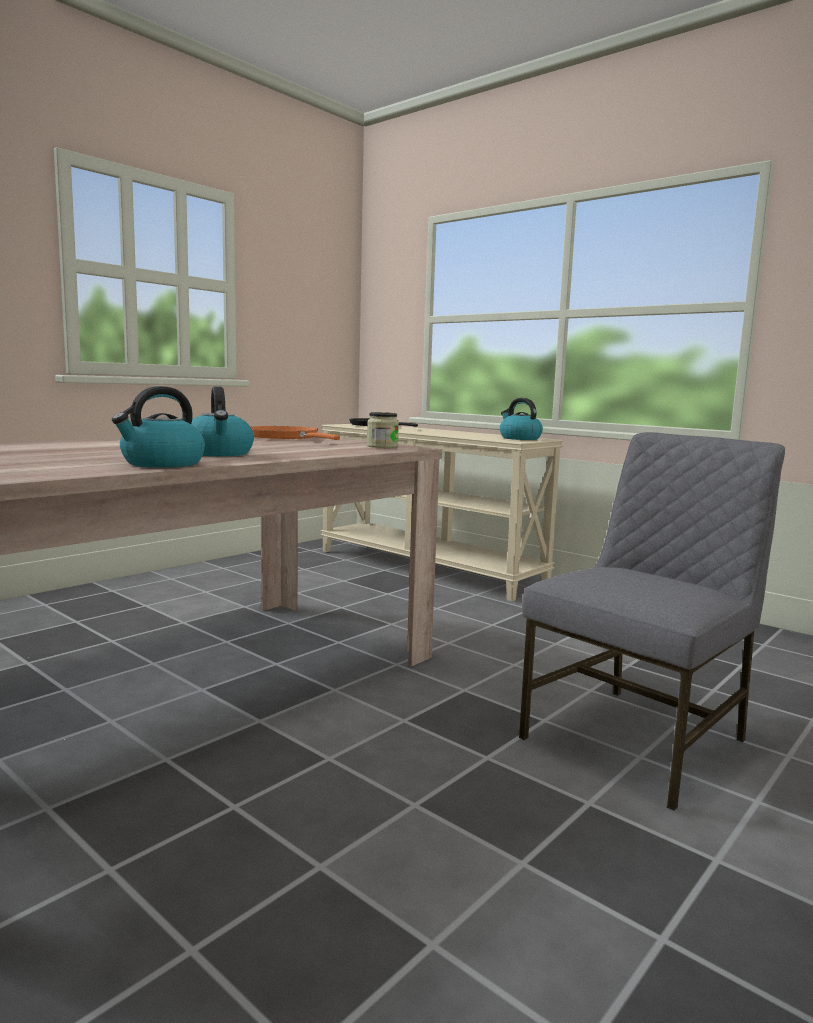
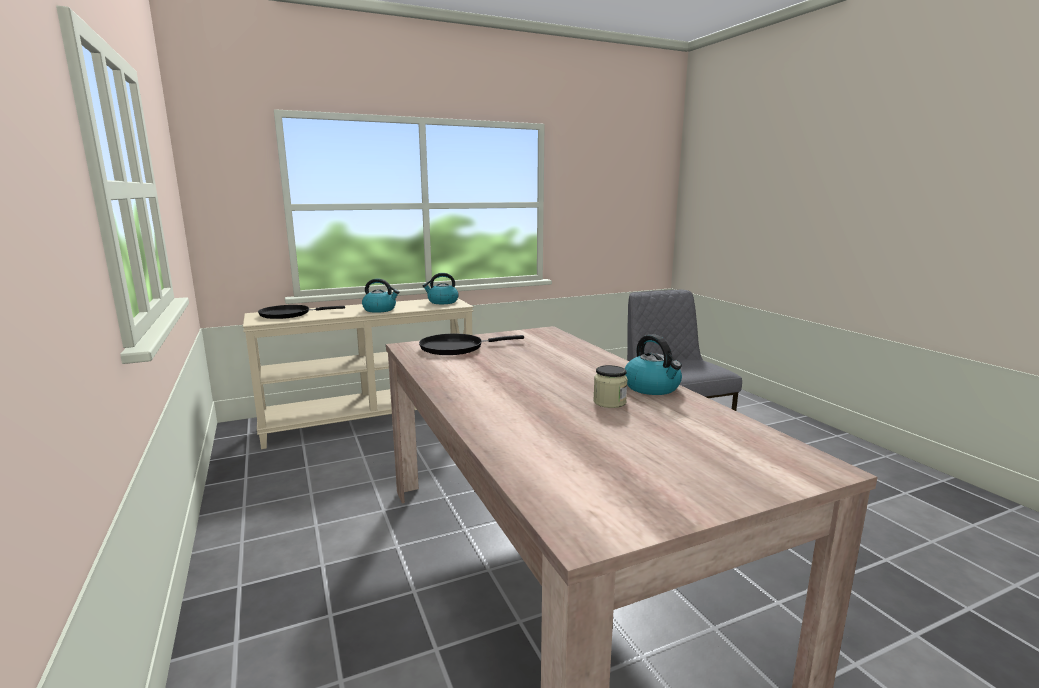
camera: 65 degrees left, 5 degrees up
(219, 453) = (583, 372): kettle -> kettle (380, 309)
(285, 438) = (456, 348): orange frying pan -> black frying pan
(382, 446) = (538, 334): jar -> jar (609, 402)

